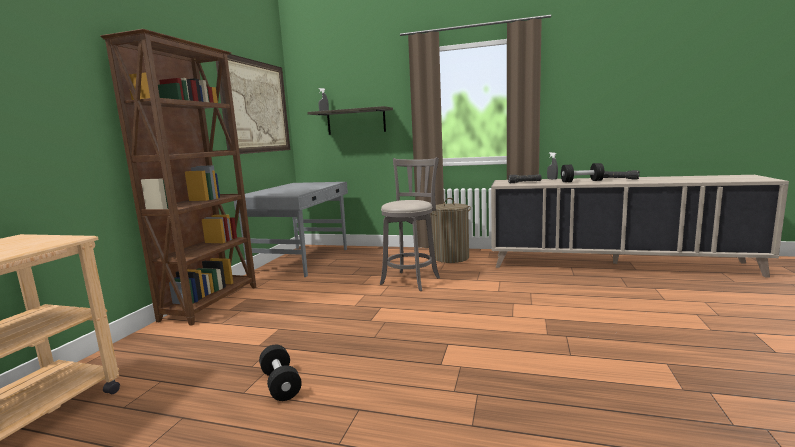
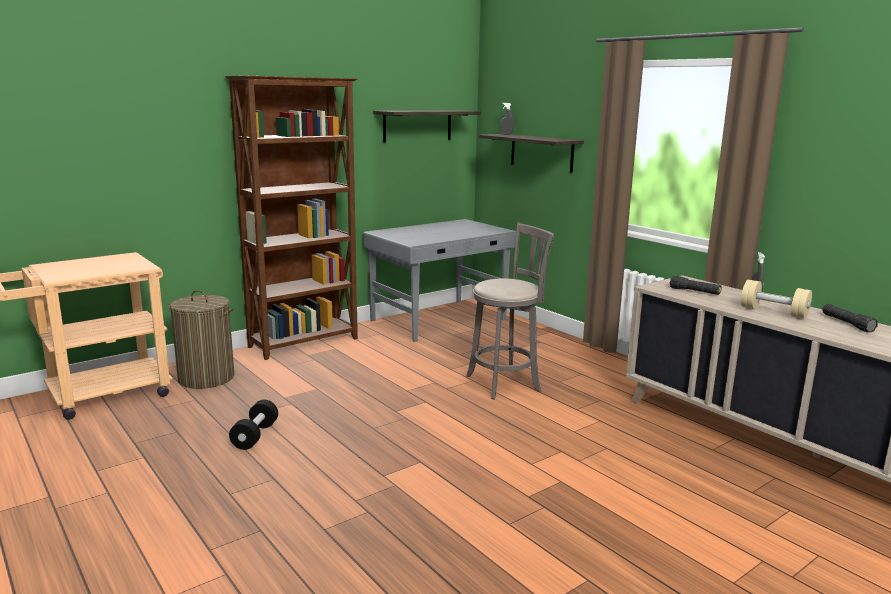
camera: 35 degrees right, 5 degrees up
(256, 107) = (417, 125): picture -> shelf
(451, 257) = (602, 370): laundry basket -> laundry basket (206, 378)
(581, 181) = (773, 312): black dumbbell -> beige dumbbell

